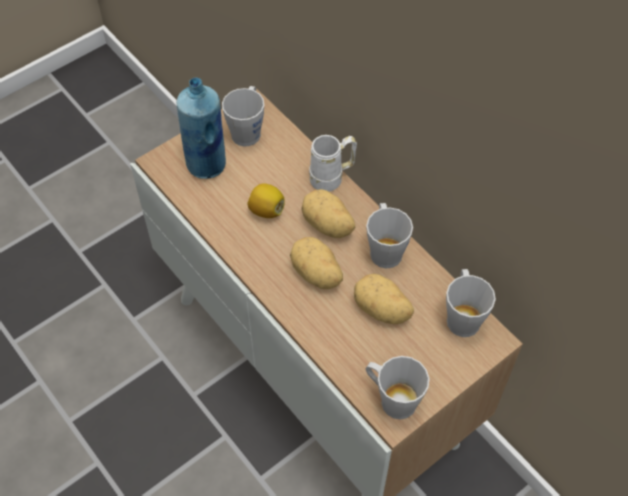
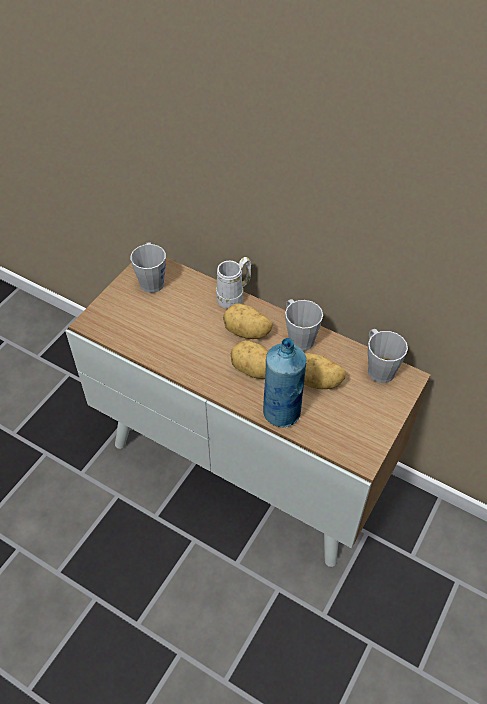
camera: 20 degrees left, 5 degrees down
(207, 164) = (130, 314): blue bottle -> blue bottle (282, 412)
(266, 210) = (193, 334): lemon -> none
(392, 399) = (355, 444): grey mug -> none

